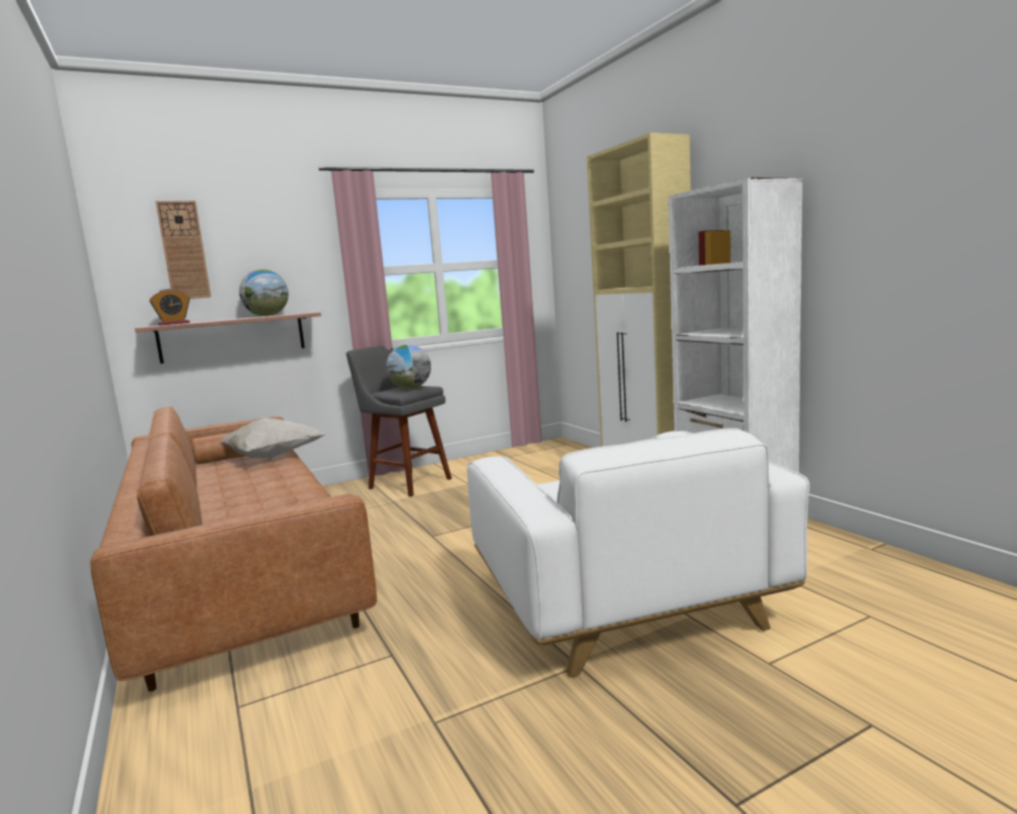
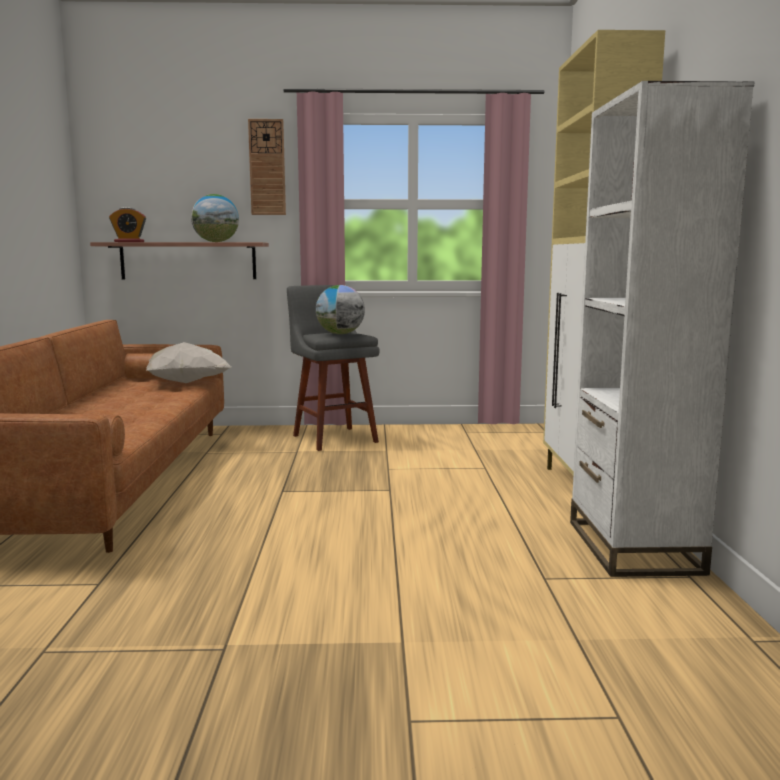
camera: 25 degrees right, 0 degrees up
(184, 250) = (152, 172): wall clock -> wall clock (267, 167)
(624, 601) = (360, 604): white armchair -> none

